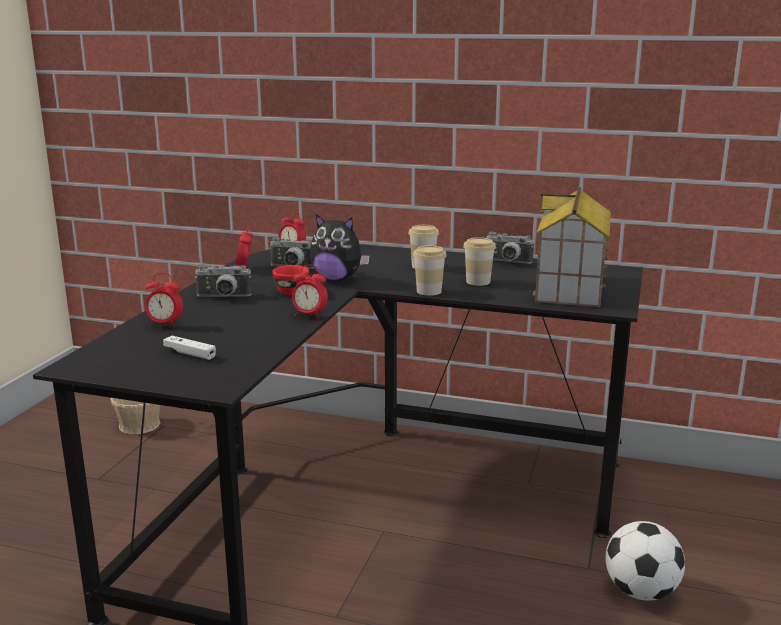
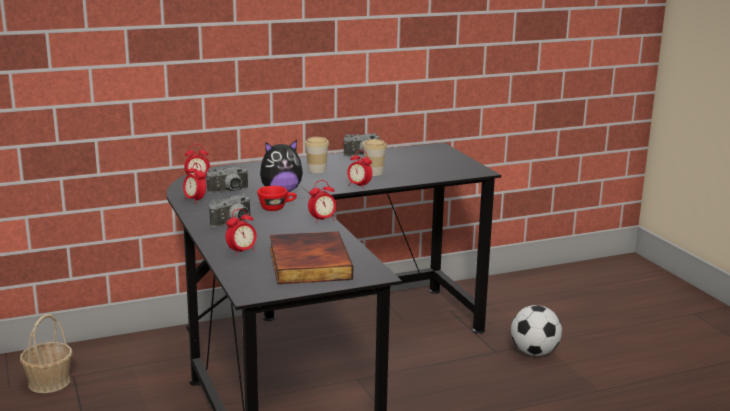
camera: 40 degrees left, 0 degrees up
(189, 353) = (307, 263): white game controller -> book
(429, 291) = (359, 186): cup -> alarm clock
(571, 288) = (434, 165): toy house -> none

